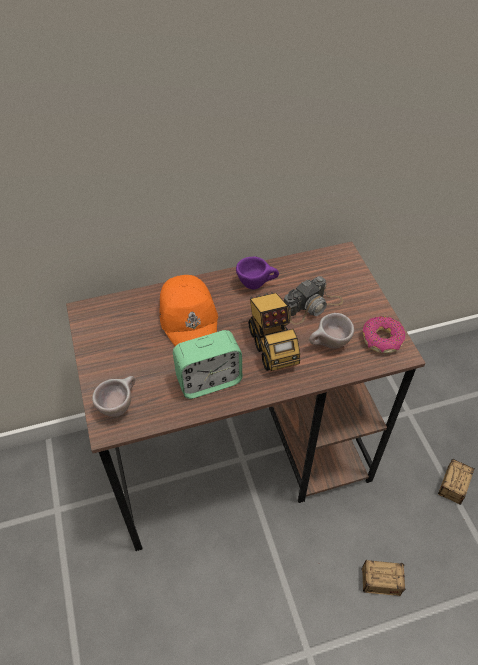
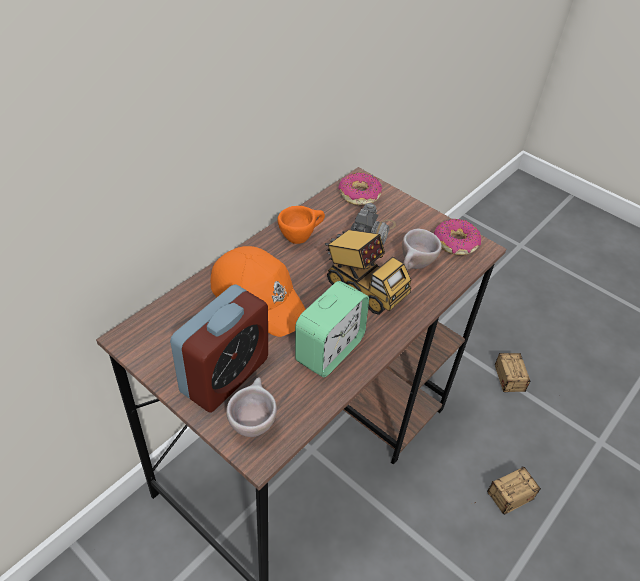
camera: 35 degrees left, 5 degrees down
(125, 365) = (225, 375): none -> alarm clock
(257, 284) = (301, 237): purple cup -> orange cup
(332, 266) = (359, 195): none -> donut

